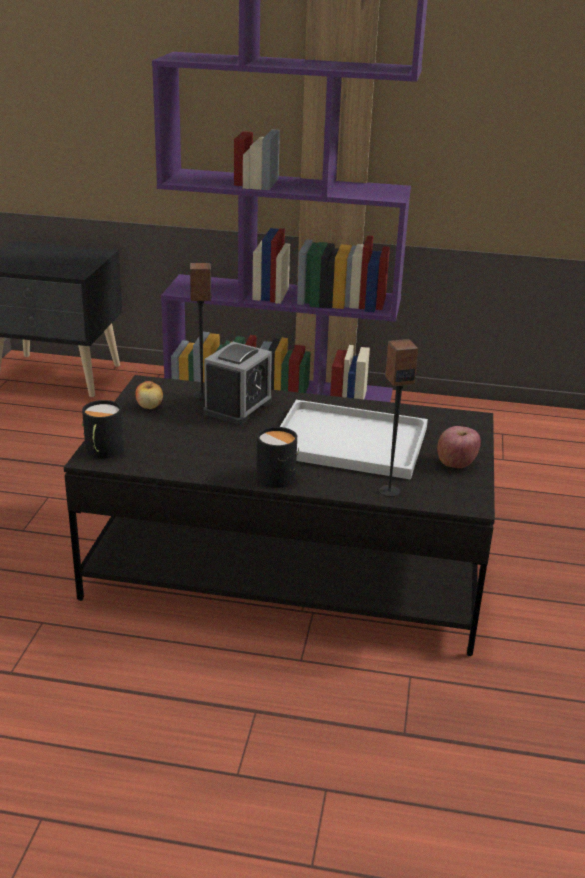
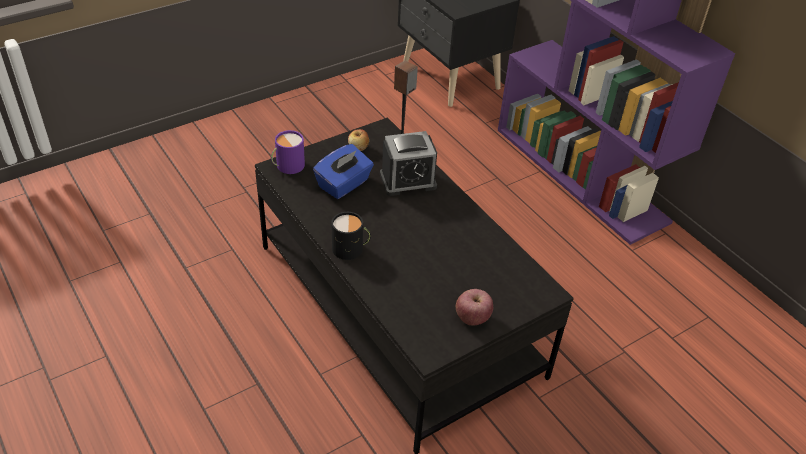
camera: 45 degrees right, 15 degrees up
(102, 451) = (287, 165): black mug -> purple mug
(186, 437) = (344, 184): none -> blue tissue box
(353, 441) = (434, 254): white tray -> none
(389, 491) = (394, 306): speaker -> none

